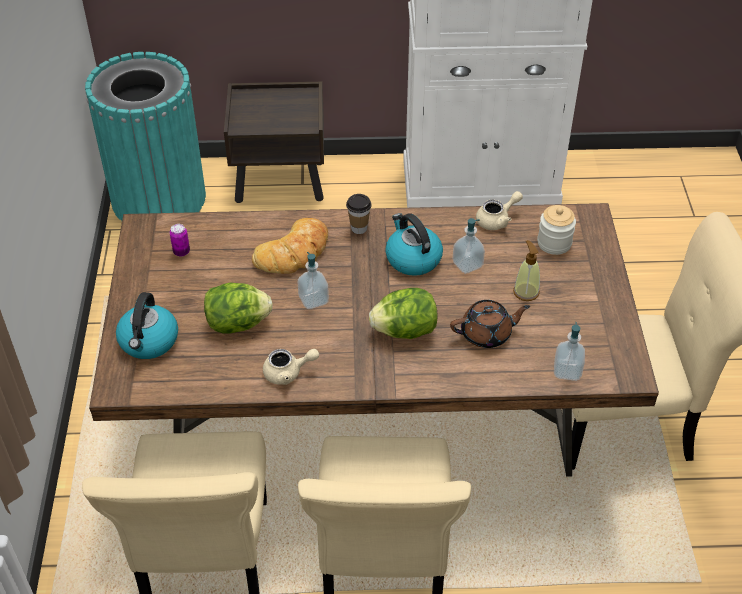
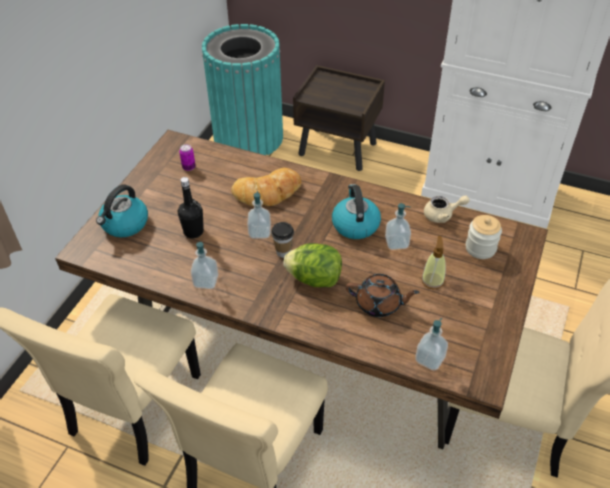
camera: 25 degrees right, 0 degrees up
(237, 323) = (193, 232): lettuce -> black bottle
(288, 373) = (206, 281): beige teapot -> soap dispenser
(359, 228) = (327, 189): cup -> cup (283, 252)

